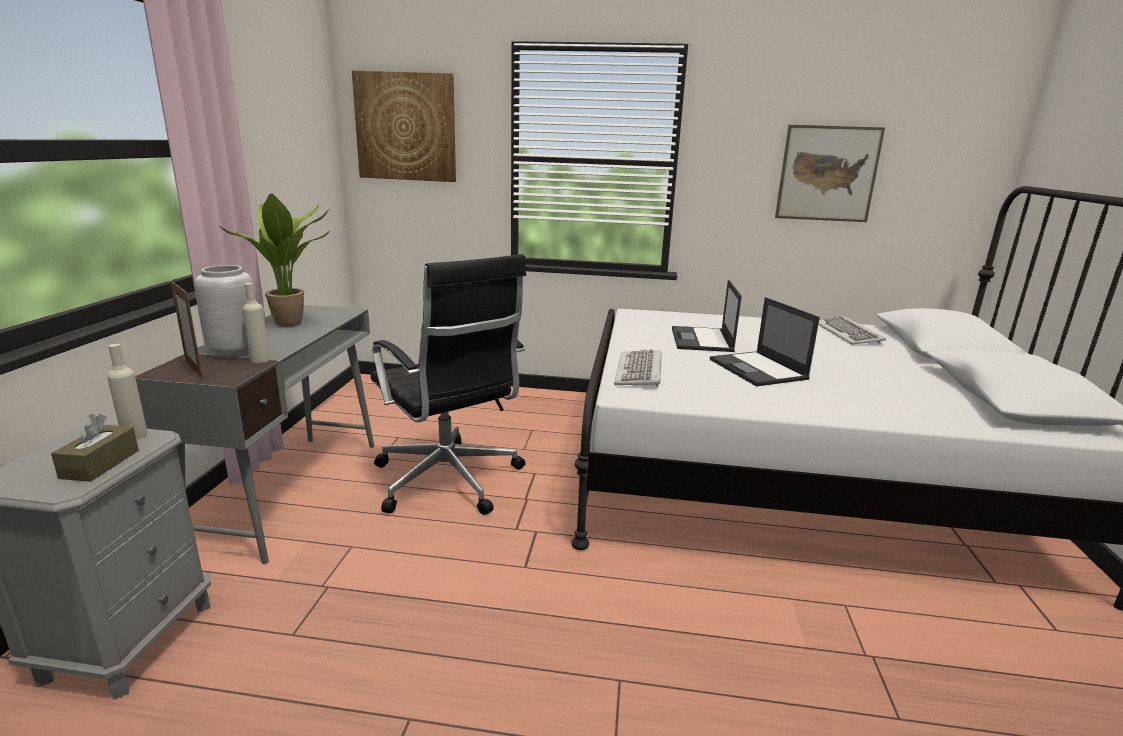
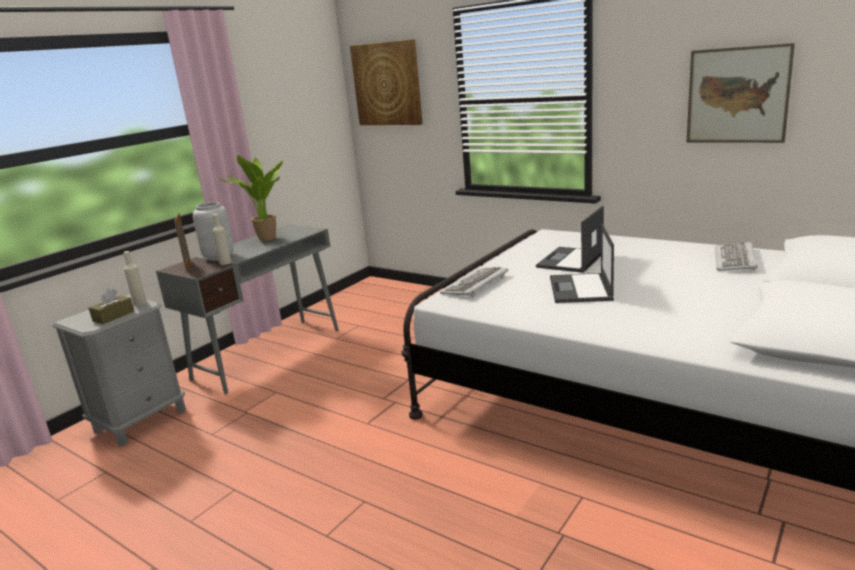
camera: 30 degrees right, 0 degrees up
(449, 481) = (367, 360): black office chair -> none

